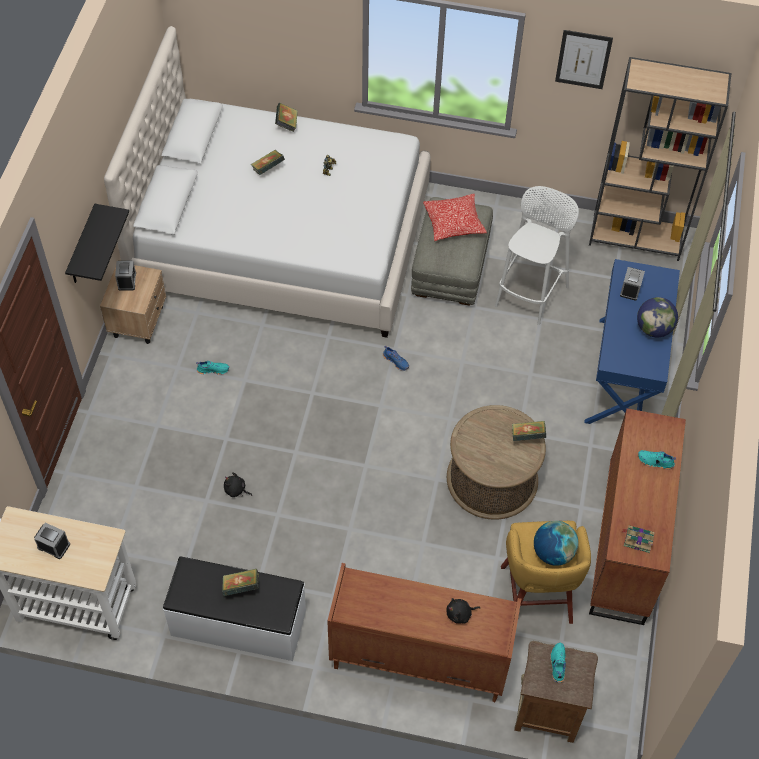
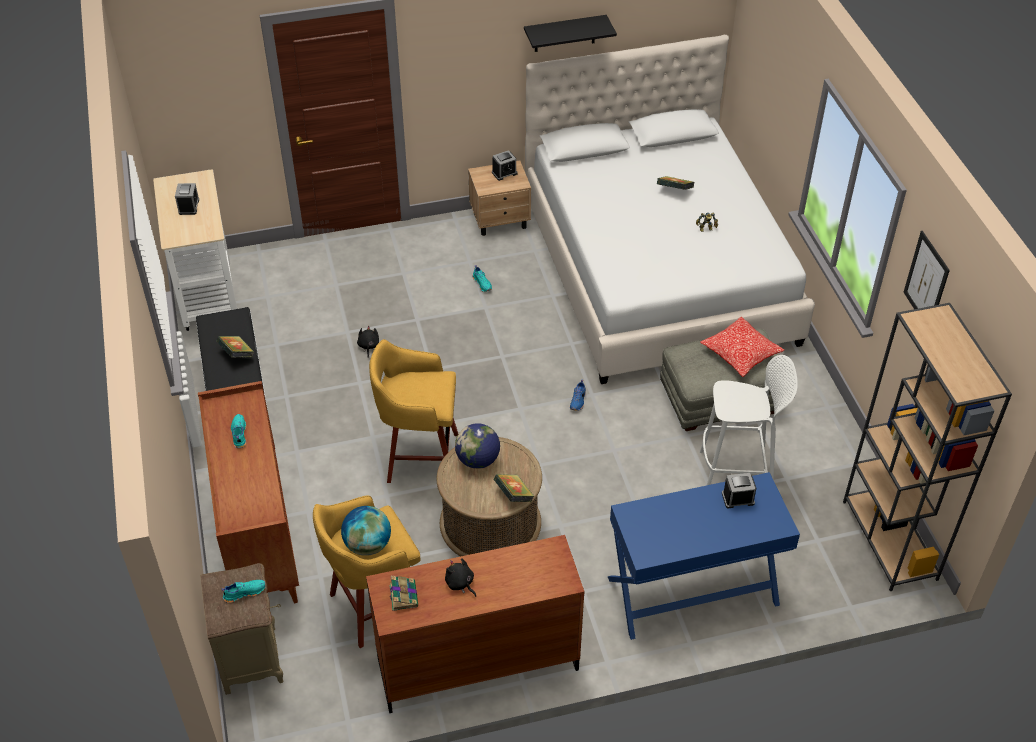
camera: 65 degrees right, 10 degrees down
(82, 247) = (466, 96): black shelf -> black shelf (564, 33)
(287, 124) = (737, 183): book -> none
(394, 502) = (419, 457): none -> yellow stool
(460, 614) = (251, 486): black plush toy -> black plush toy (460, 583)
(653, 328) = (699, 535): globe -> globe (478, 460)
(655, 462) = (510, 580): turquoise shoe -> turquoise shoe (238, 434)

